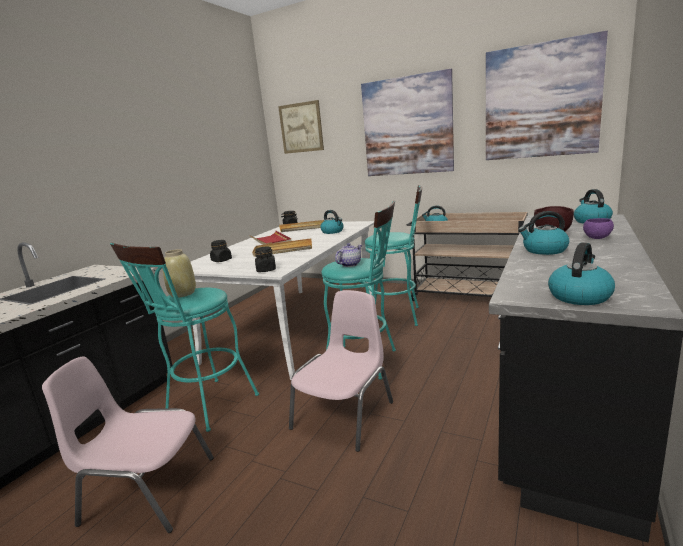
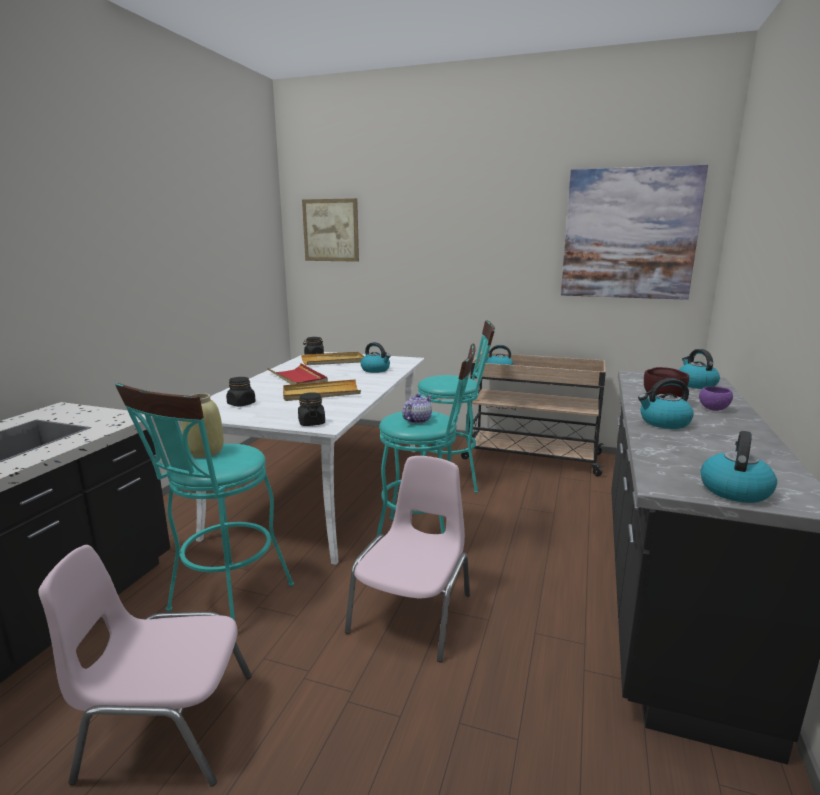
camera: 10 degrees left, 0 degrees up
(407, 126) = (468, 244): picture -> none

